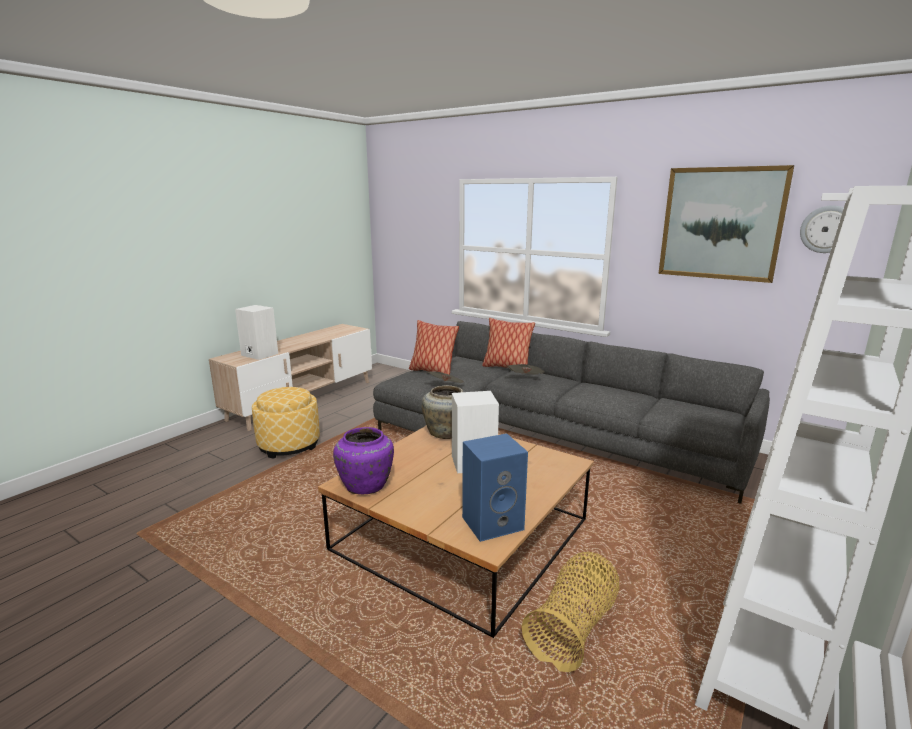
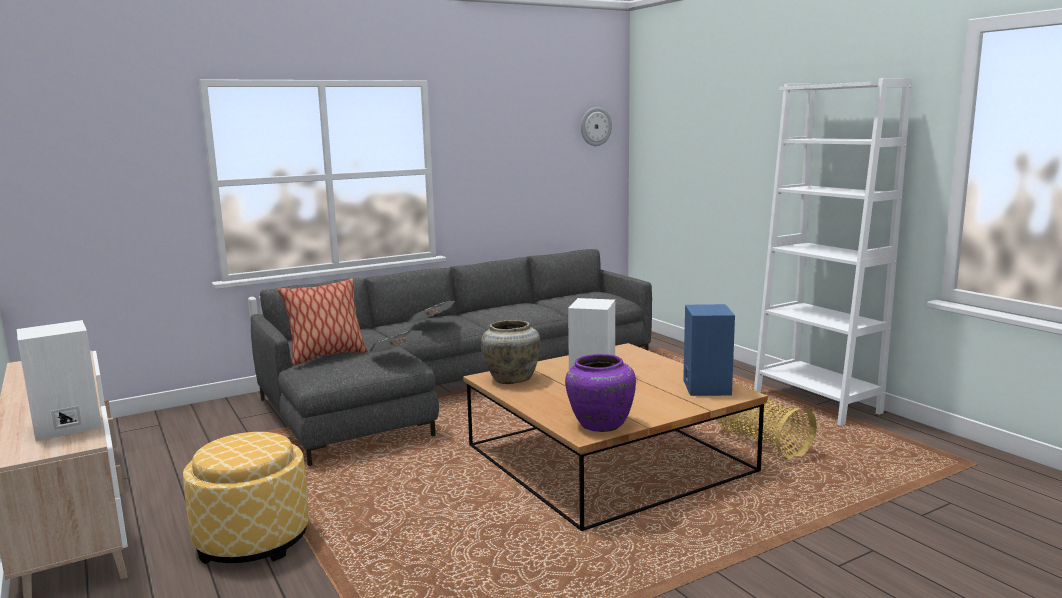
camera: 65 degrees left, 5 degrees down
(506, 368) = (373, 328): pillow -> none
(721, 224) = (526, 126): picture -> none

